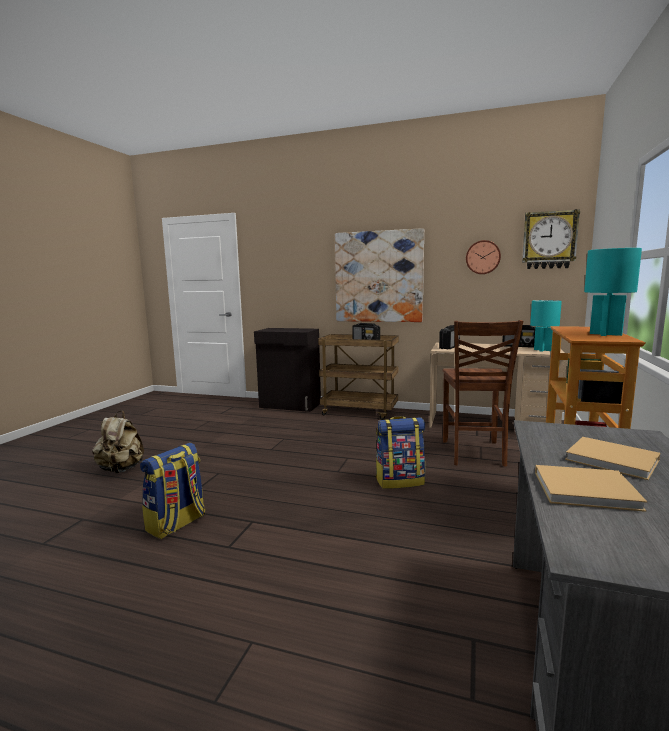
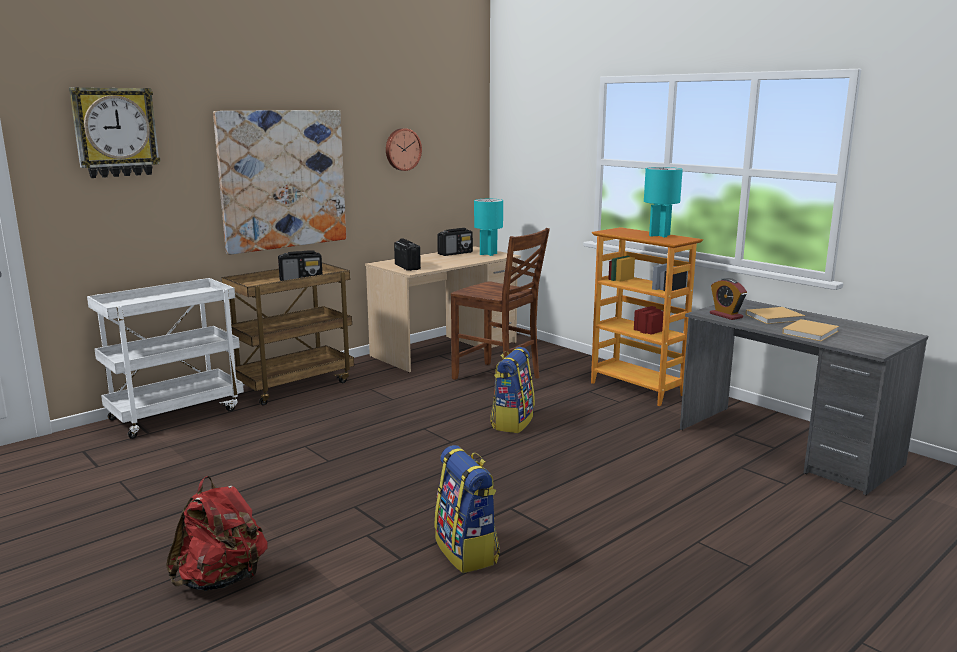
camera: 60 degrees left, 5 degrees up
(121, 469) = (221, 580): beige backpack -> red backpack
(290, 405) = (176, 413): black cabinet -> white cart
(549, 240) = (459, 130): wall clock -> wall clock (115, 132)
(550, 436) = (726, 315): none -> alarm clock

